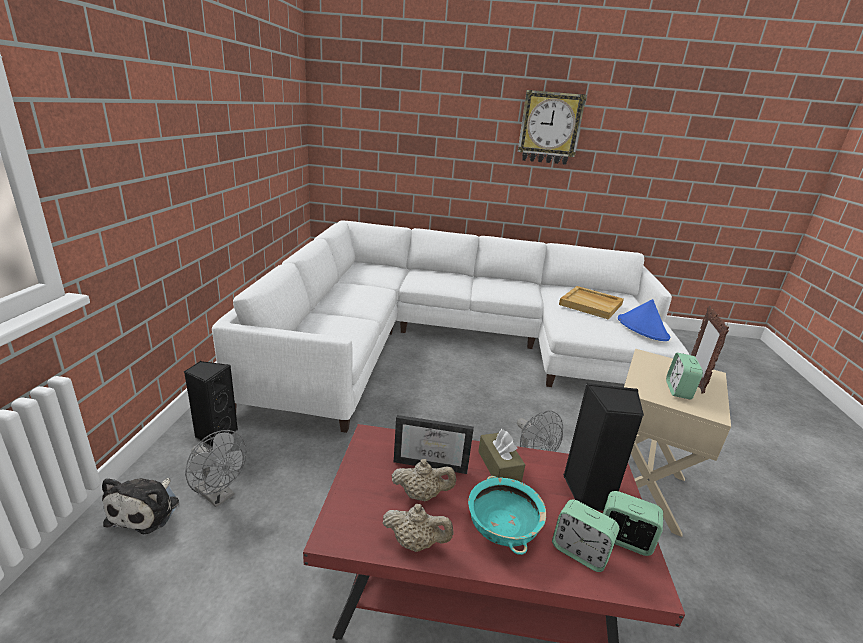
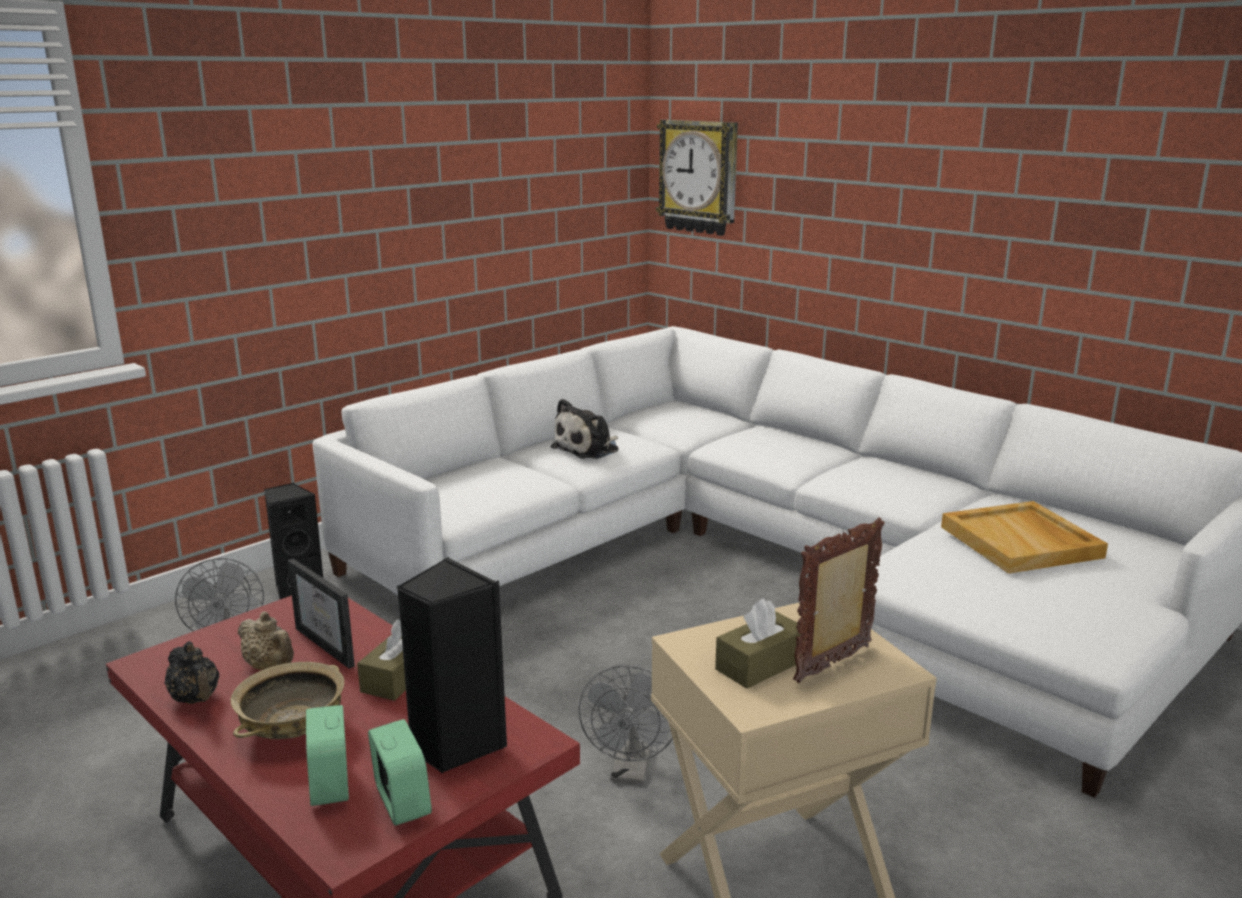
camera: 40 degrees right, 5 degrees down
(146, 510) = (160, 638): plush toy -> plush toy (588, 449)
(416, 543) = (196, 699): beige teapot -> black teapot
(502, 529) = (292, 728): turquoise bowl -> beige bowl
(549, 128) = (1041, 158): wall clock -> wall clock (699, 177)
(642, 328) = (1066, 607): blue hat -> none
(678, 390) = (761, 665): alarm clock -> brown tissue box

